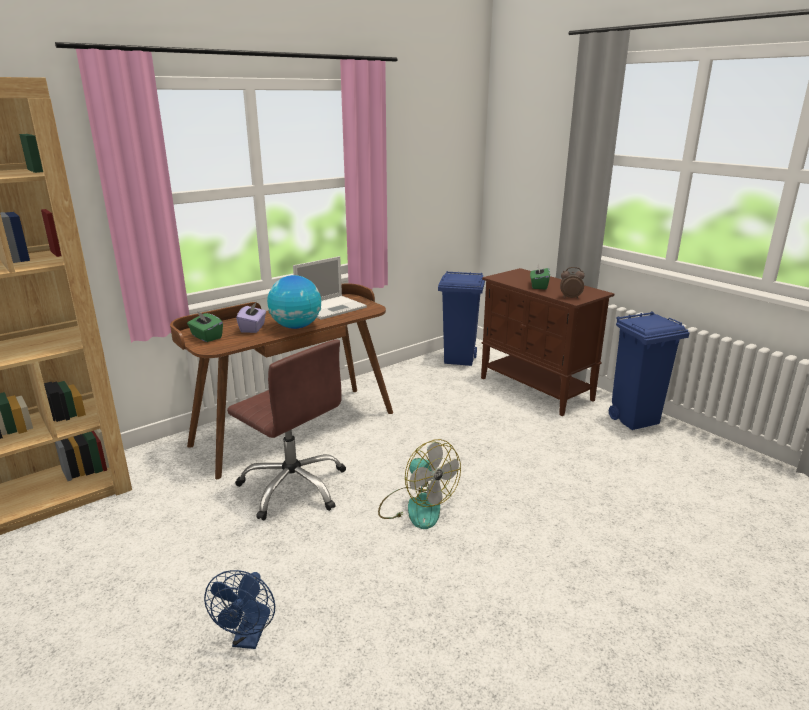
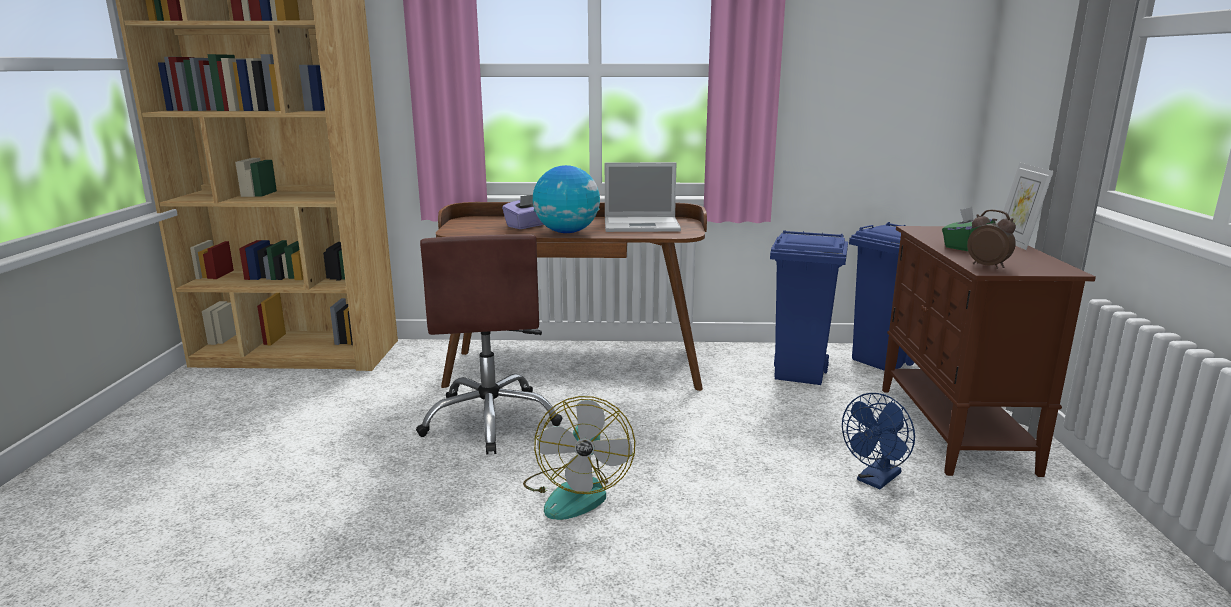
camera: 40 degrees right, 5 degrees down
(206, 337) = (472, 224): green tissue box -> none
(249, 638) = (257, 526): blue fan -> blue fan (875, 480)
(552, 278) = (1016, 242): none -> picture frame
(635, 420) = (1089, 531): blue trash can -> blue trash can (800, 375)

